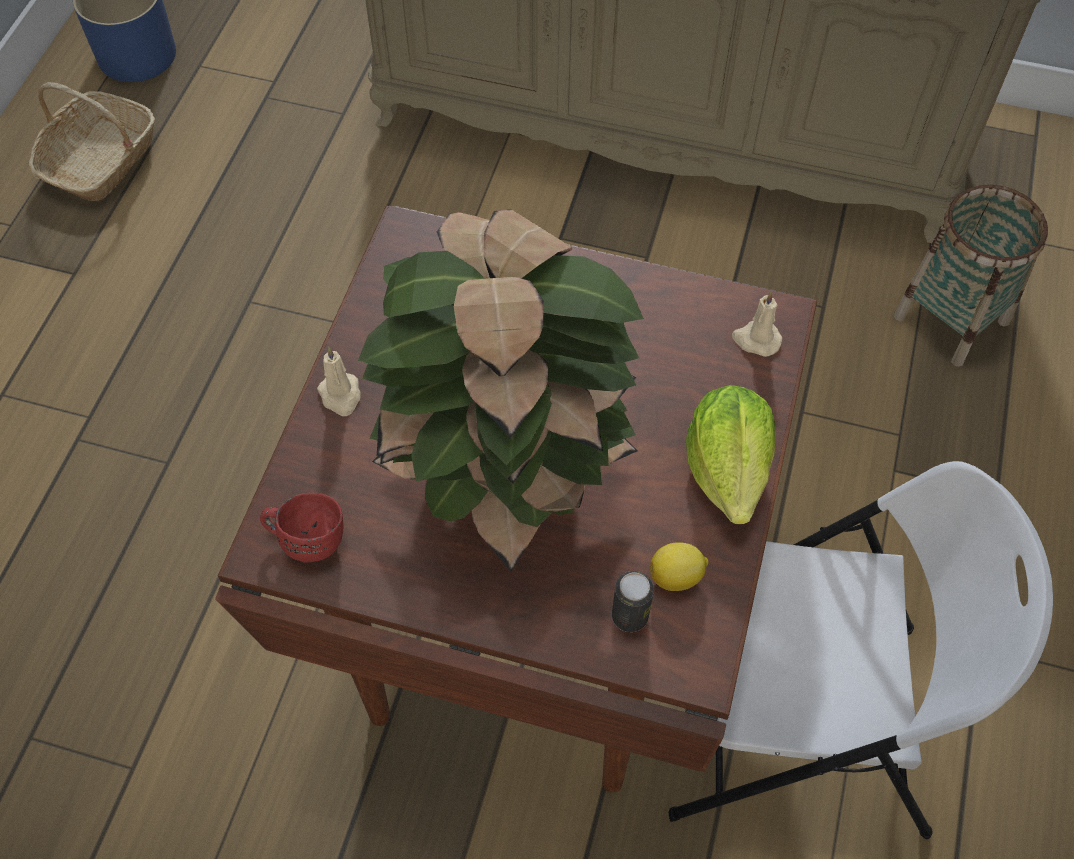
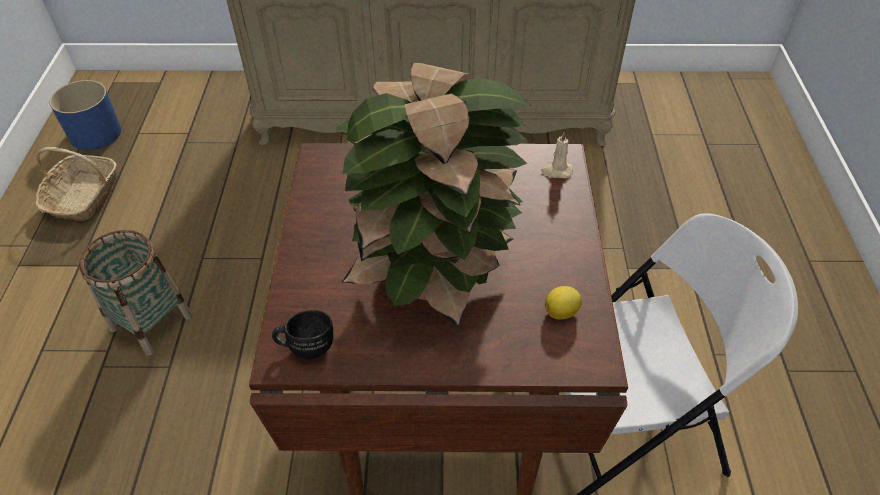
camera: 15 degrees left, 10 degrees down
(307, 537) = (306, 345): red mug -> black mug
(341, 395) = (303, 254): beige candle -> none
(629, 616) = (541, 342): can -> none
(728, 469) = (568, 243): lettuce -> none
(951, 319) = (628, 182): basket -> basket (151, 322)

